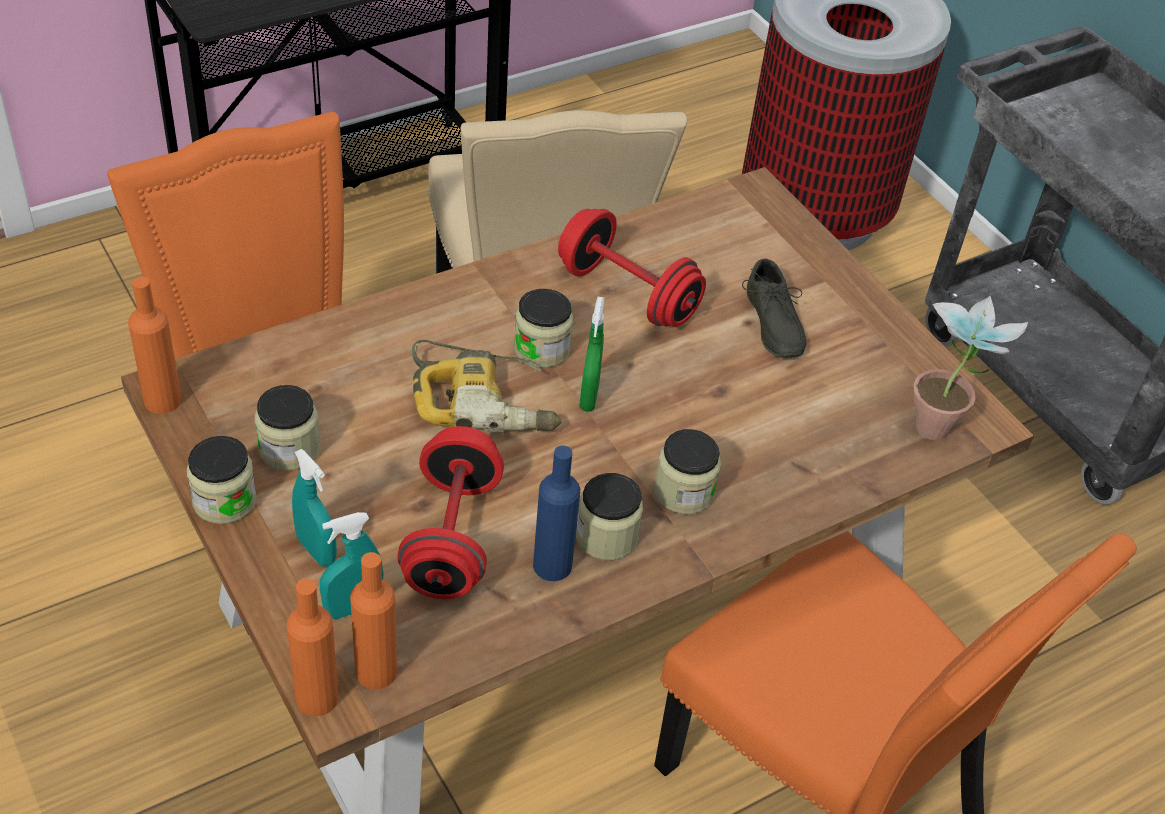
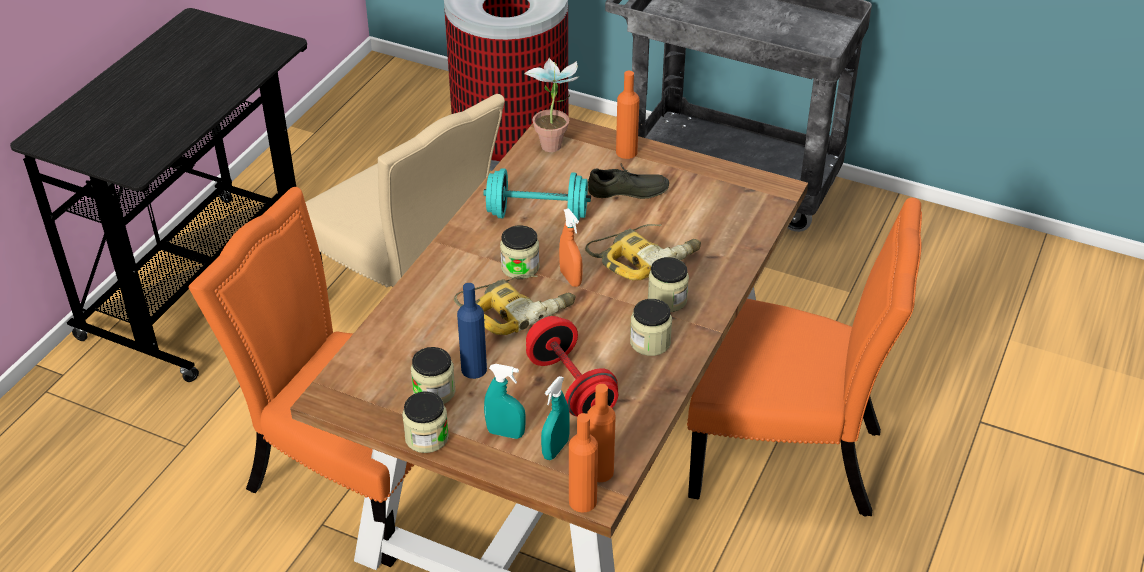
camera: 30 degrees left, 5 degrees down
(162, 400) = (331, 406): orange bottle -> orange bottle (626, 152)
(552, 565) = (637, 371): blue bottle -> blue bottle (474, 369)
(589, 396) = (570, 278): green spray bottle -> orange spray bottle
(627, 294) = (537, 215): red dumbbell -> turquoise dumbbell
(709, 419) = (644, 257): none -> power drill
(769, 325) = (628, 193): grey shoe -> grey shoe turned 45 degrees counterclockwise
(942, 423) = (760, 199): potted plant -> potted plant (554, 142)

